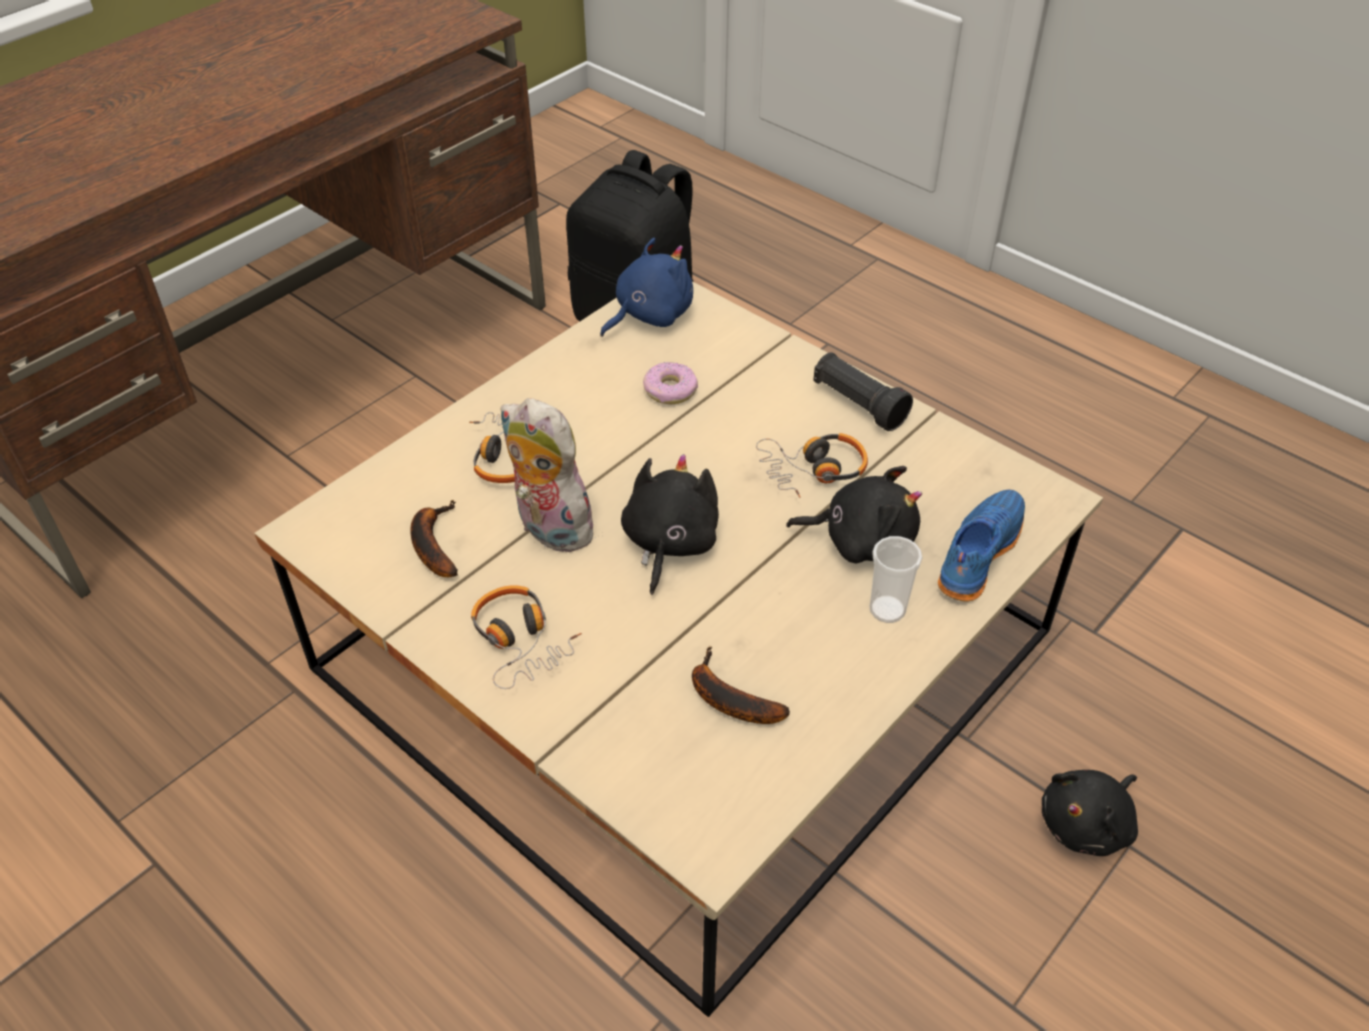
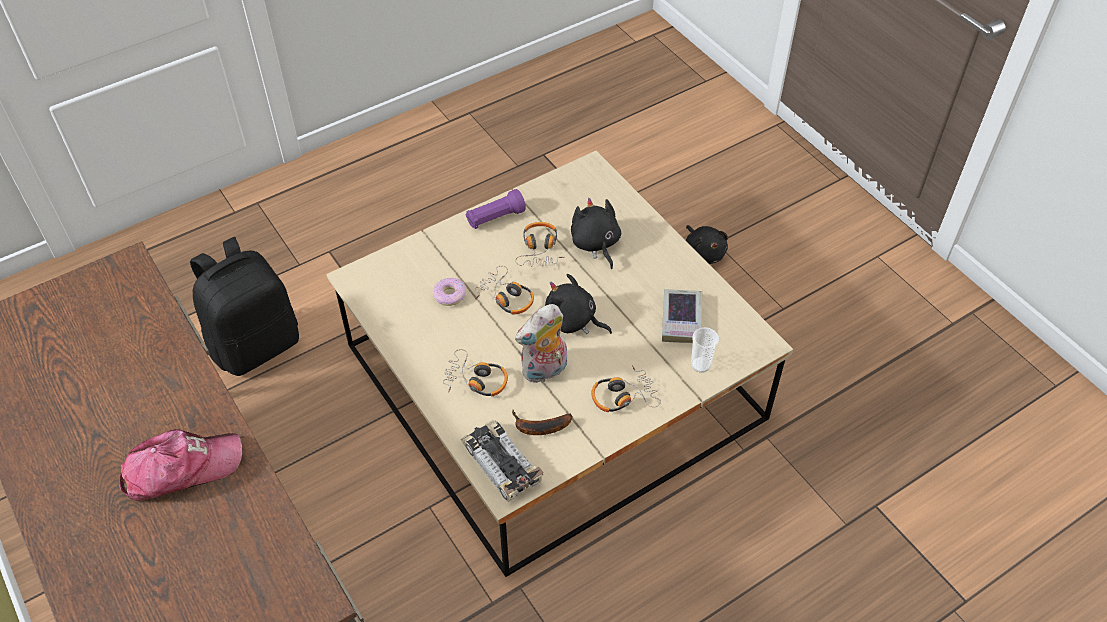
camera: 75 degrees left, 5 degrees up
(157, 126) = (182, 468): none -> cap
(358, 513) = (500, 462): none -> toy car
(649, 315) = (374, 291): blue plush toy -> none
(690, 452) = (506, 297): none -> headphones
(727, 698) = (681, 319): banana -> book
(858, 404) = (495, 218): black flashlight -> purple flashlight
(861, 540) = (595, 244): black plush toy -> black plush toy turned 45 degrees counterclockwise
(887, 609) = (643, 247): cup -> cup (700, 365)
(976, 553) = (618, 205): blue shoe -> none

